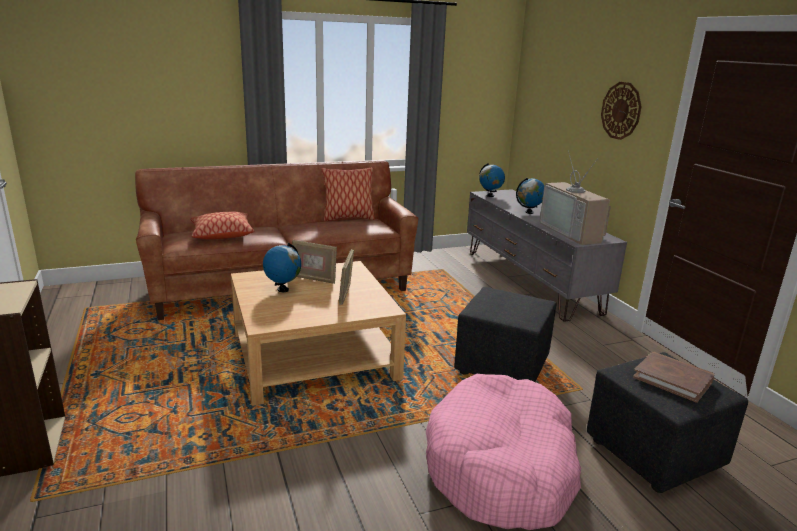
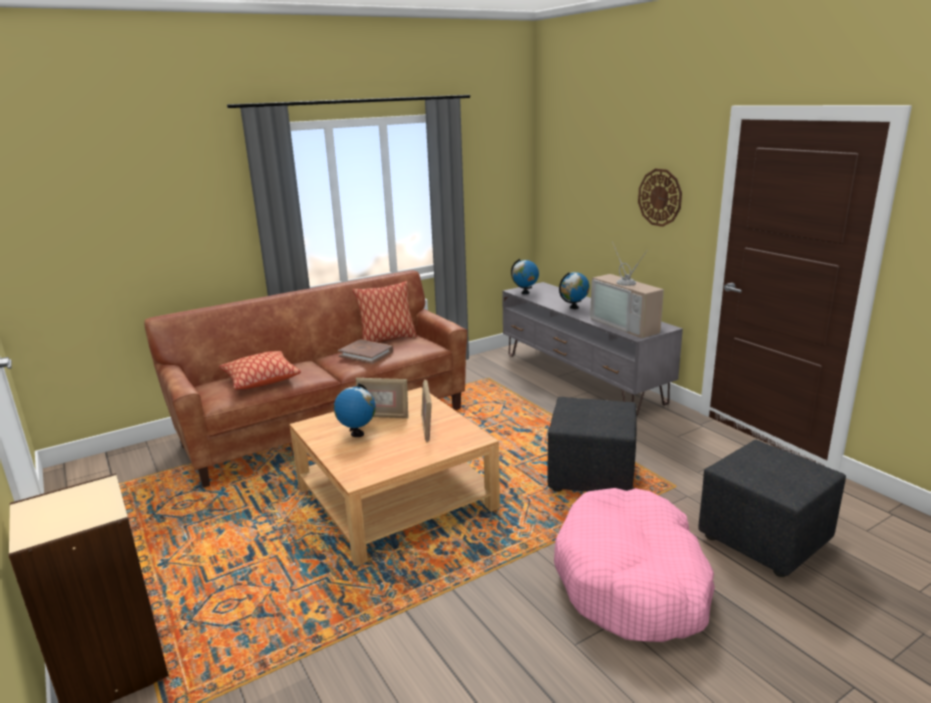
camera: 10 degrees left, 0 degrees up
(672, 379) = (775, 466): brown book -> brown book (366, 354)

